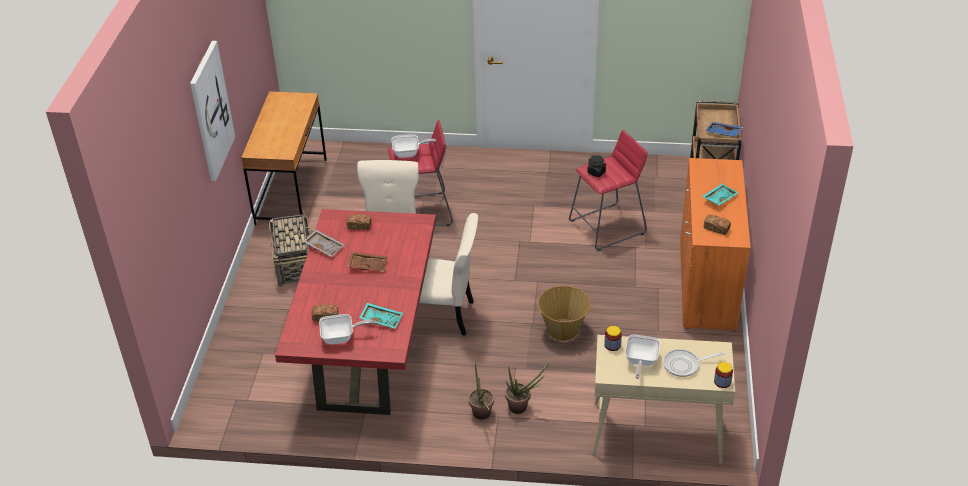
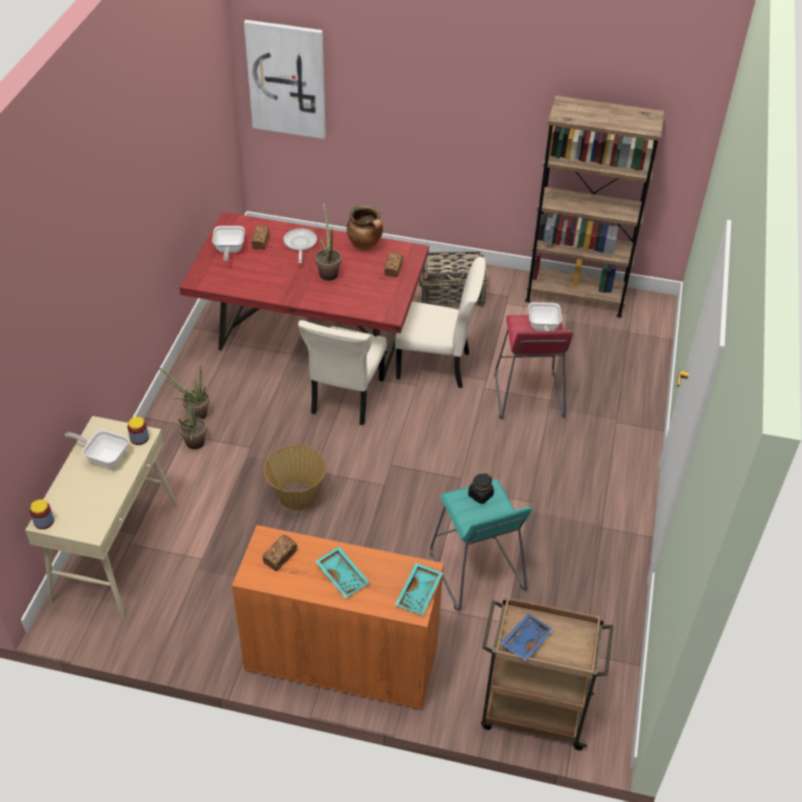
camera: 95 degrees right, 5 degrees up
(210, 111) = (474, 95): picture -> picture (287, 79)
(291, 191) = (575, 296): brown desk -> brown bookcase
(325, 246) = (365, 245): grey tray -> cooking pot
(368, 265) = (328, 272): brown tray -> potted plant
(382, 319) = (244, 276): turquoise tray -> turquoise tray (419, 593)
(607, 227) = (476, 572): red stool -> turquoise stool
(684, 365) = (83, 493): frying pan -> frying pan (300, 245)

